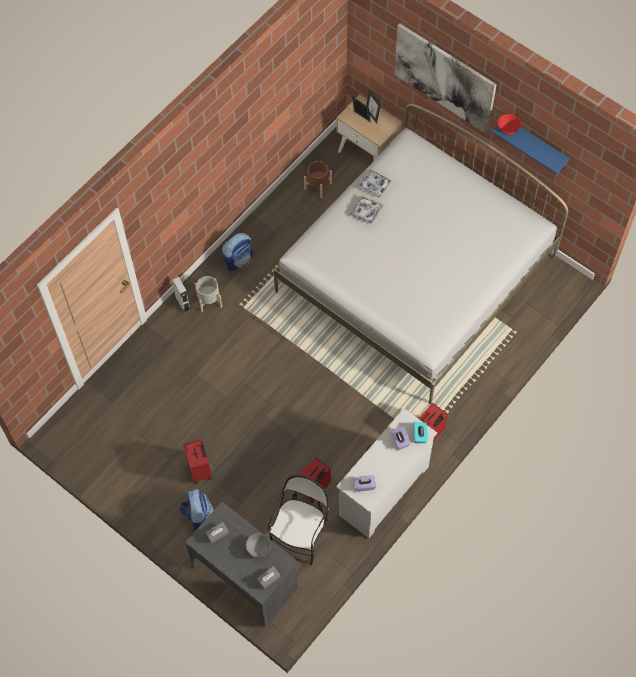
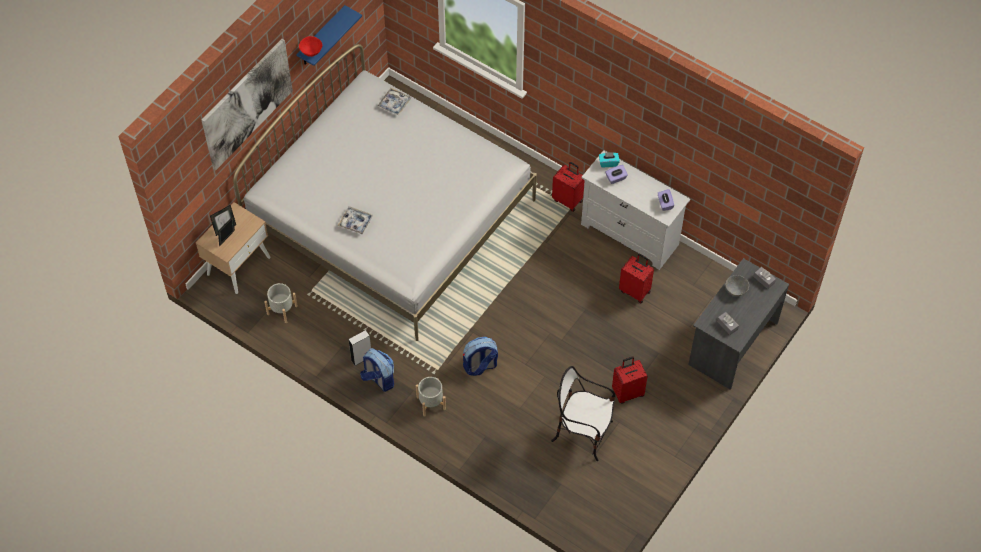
camera: 95 degrees left, 5 degrees down
(183, 304) = (436, 428): grey speaker -> grey speaker (361, 358)
(198, 516) = (677, 390): backpack -> backpack (480, 366)
(300, 535) = (684, 300): chair -> chair (582, 433)
(318, 186) = (282, 310): brown planter -> grey planter
(374, 185) = (322, 217): tray -> tray (394, 103)

